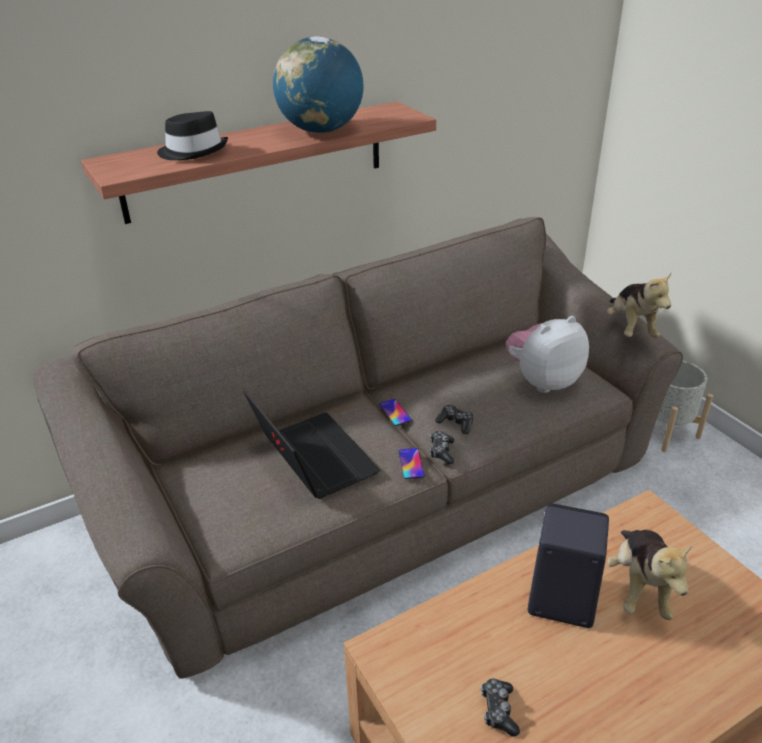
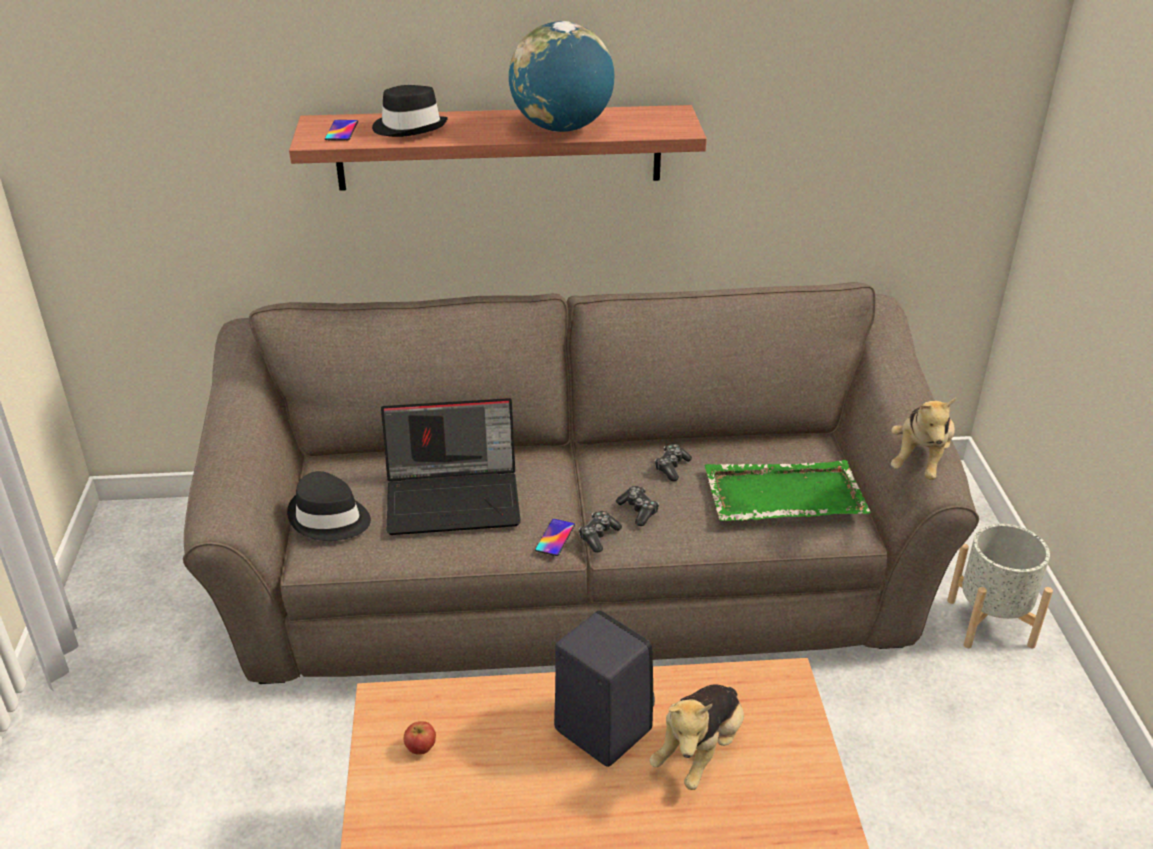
camera: 25 degrees right, 0 degrees up
(219, 510) = (329, 519): none -> black hat
(311, 458) = (455, 498): laptop -> laptop turned 90 degrees clockwise
(395, 412) = (582, 478): phone -> phone (341, 131)
(439, 676) = (421, 748): none -> apple
(498, 710) = (452, 800): game controller -> game controller (671, 467)
(543, 381) = (782, 495): plush toy -> green tray

